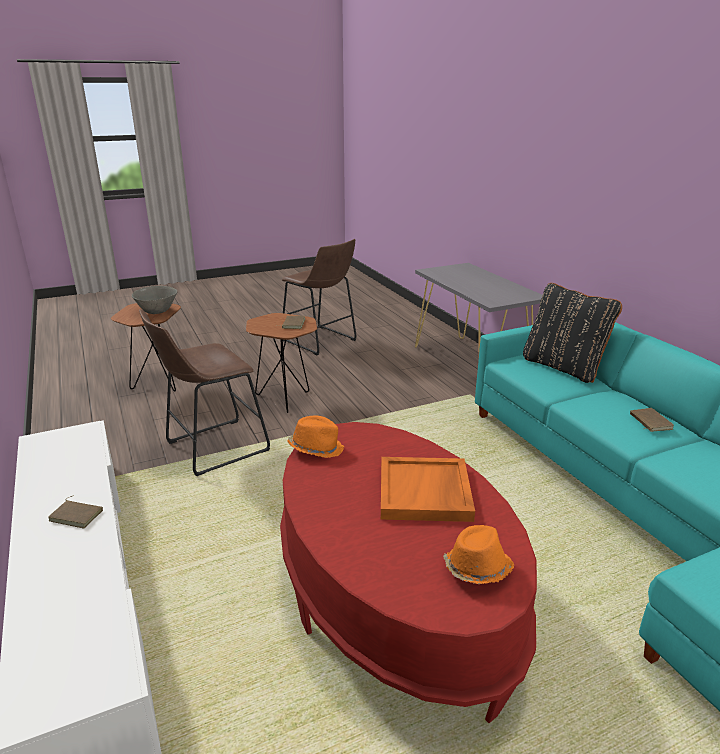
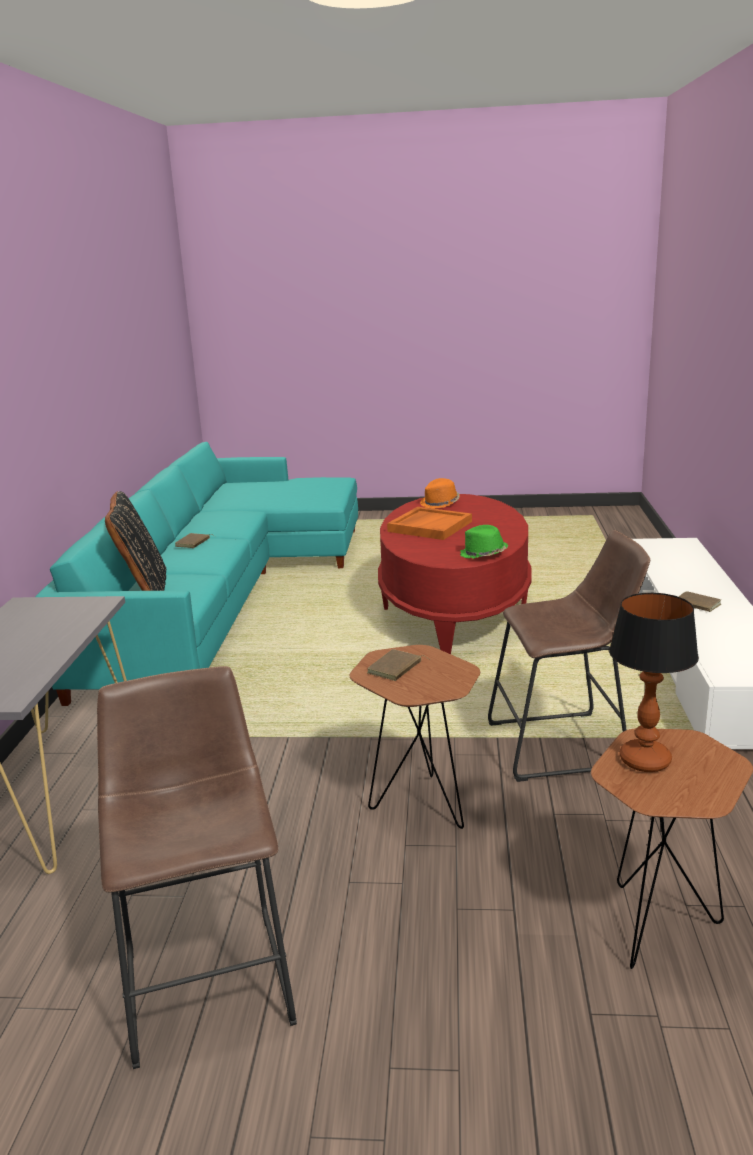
camera: 150 degrees left, 5 degrees down
(157, 312) = (644, 761): grey bowl -> table lamp
(316, 448) = (483, 554): orange hat -> green hat

